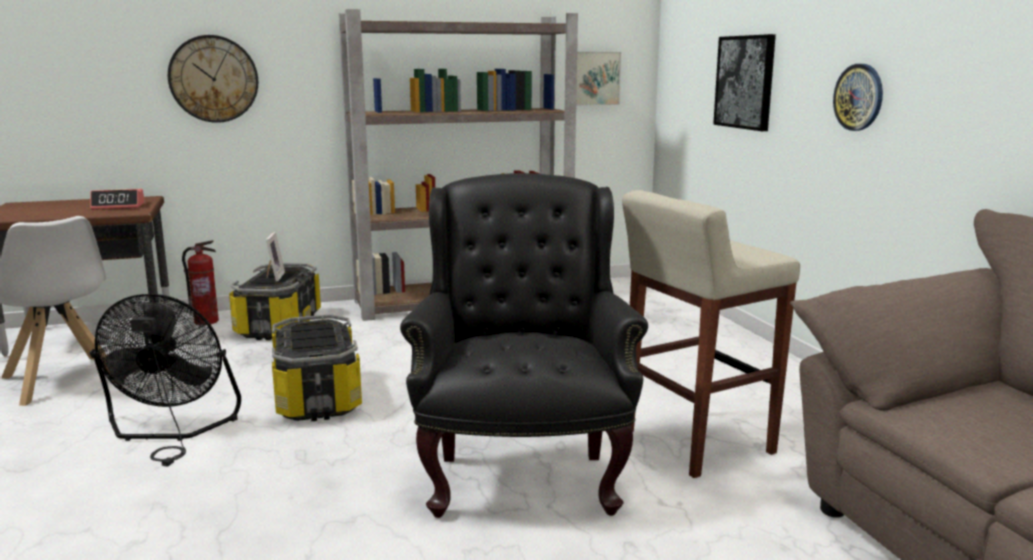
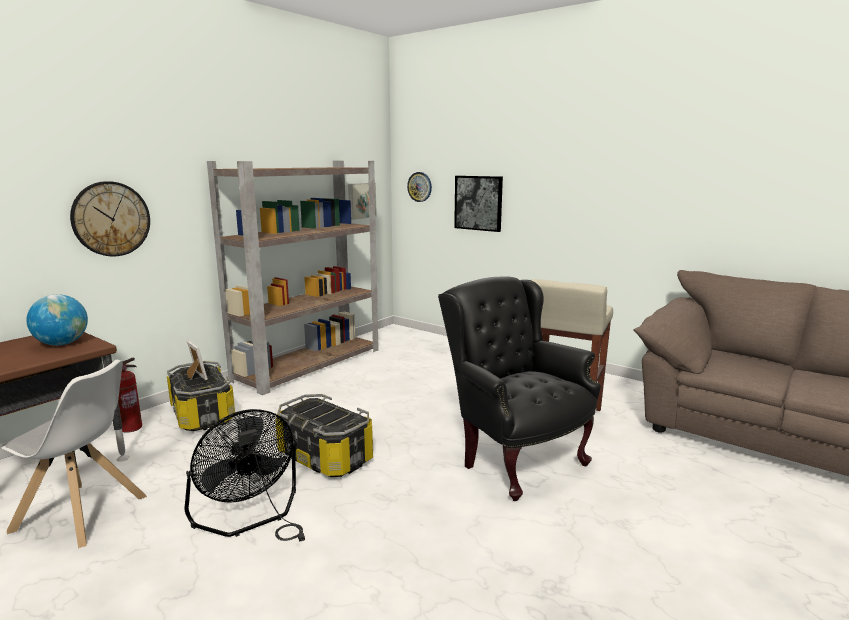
camera: 35 degrees left, 0 degrees up
(118, 206) = (62, 344): alarm clock -> globe
(859, 97) = (571, 213): wall clock -> wall clock (420, 187)

